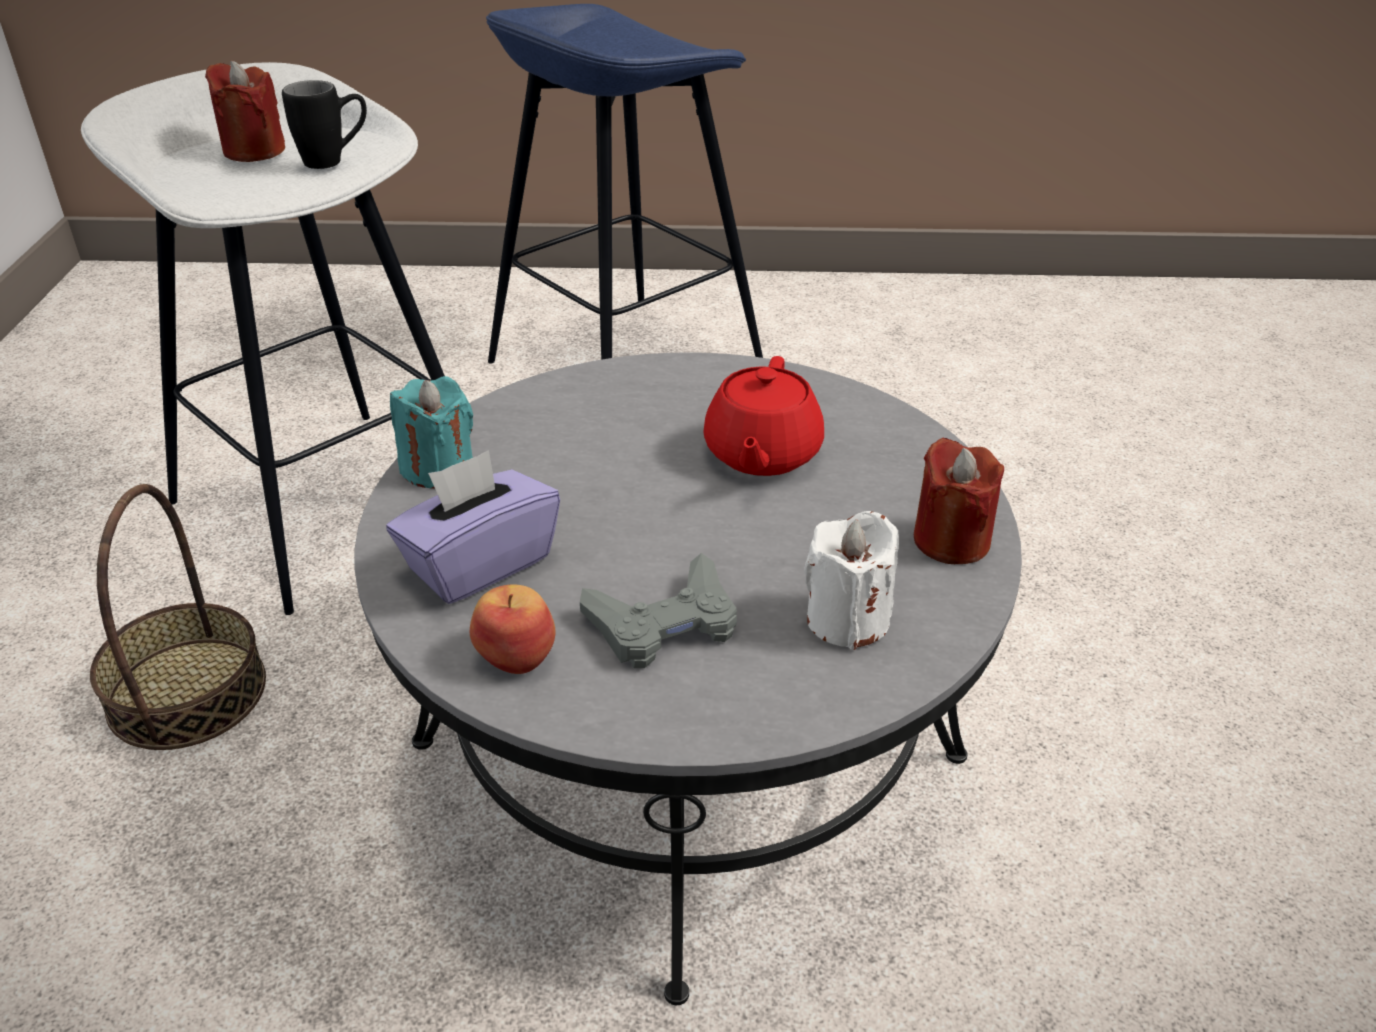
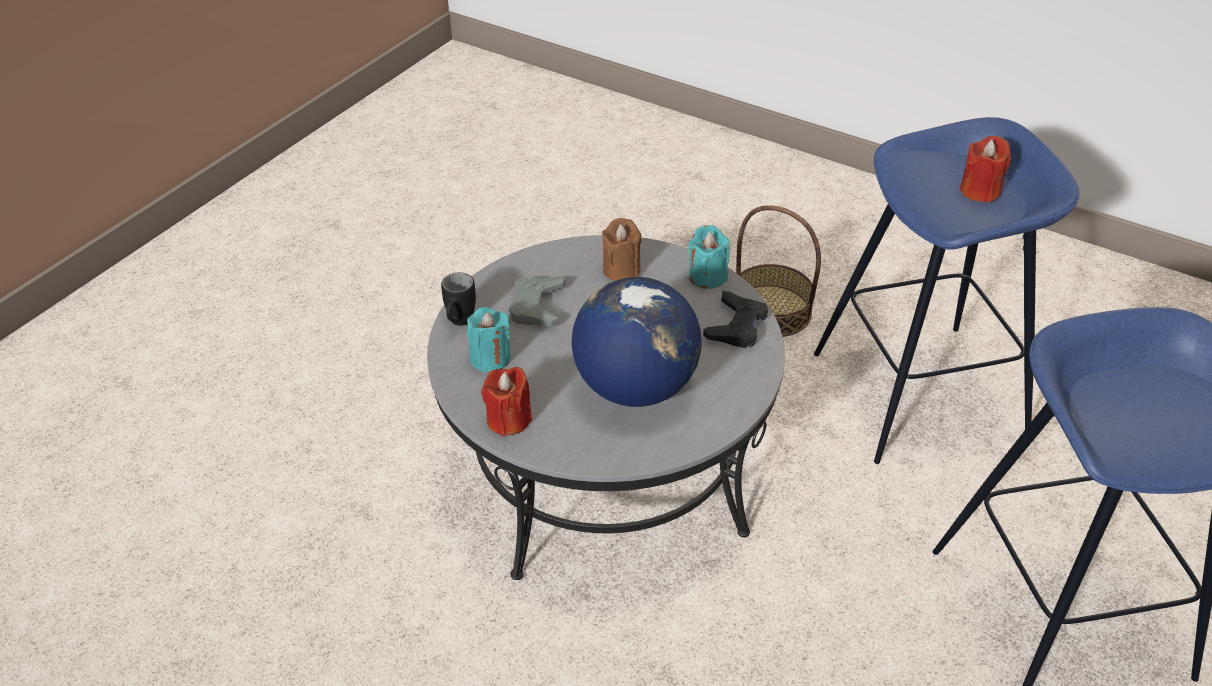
camera: 120 degrees right, 5 degrees up
(332, 503) = (919, 392): white stool -> blue stool
(335, 161) = (933, 210): black mug -> black mug (459, 323)
(479, 563) = (621, 269): purple tissue box -> brown candle
(517, 655) = (554, 263): apple -> none
(546, 411) = (736, 326): none -> black game controller
(761, 454) = (634, 387): red teapot -> globe
(847, 620) = (490, 358): white candle -> turquoise candle

